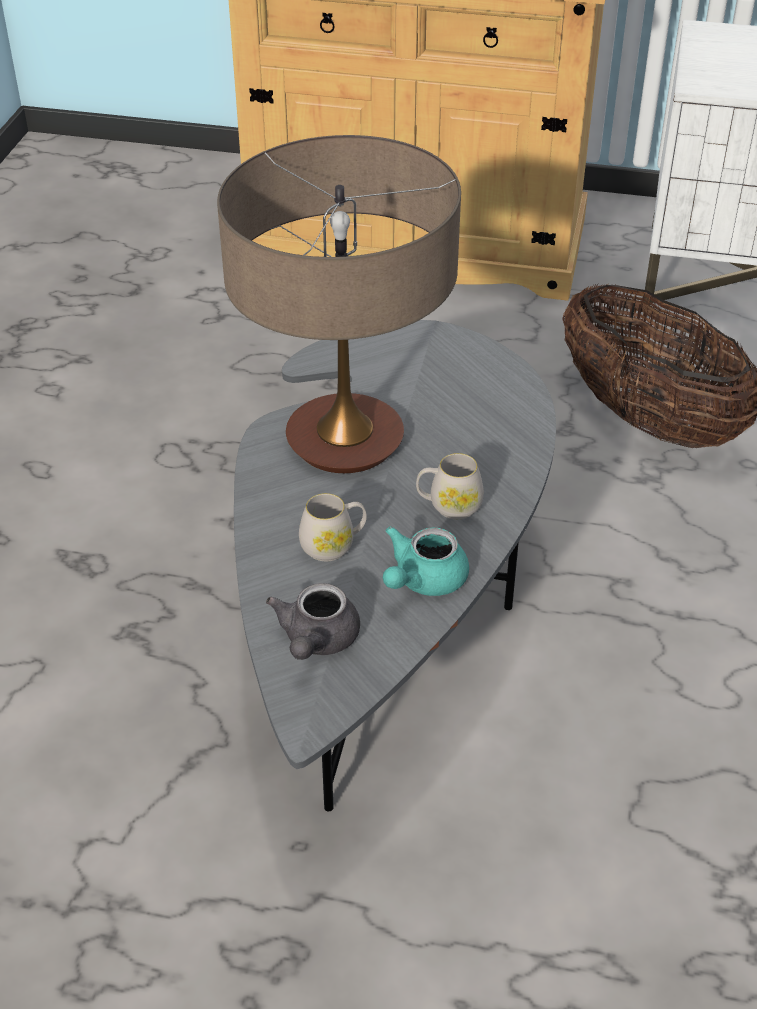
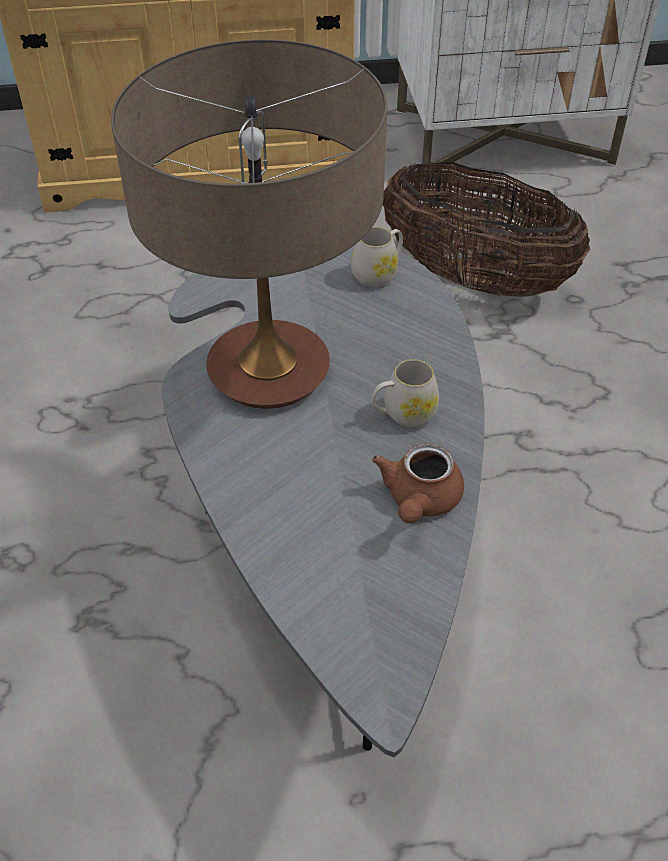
camera: 20 degrees left, 5 degrees up
(316, 641) = (347, 600): grey teapot -> none
(333, 545) = (312, 487): white mug -> white mug (378, 273)
(423, 580) = (419, 500): turquoise teapot -> brown teapot

